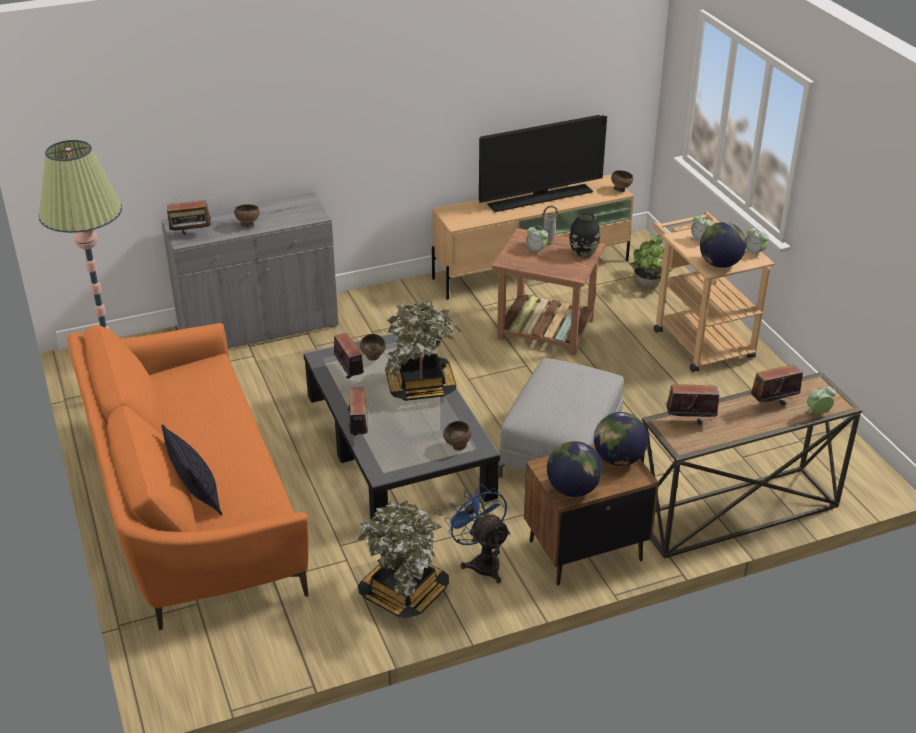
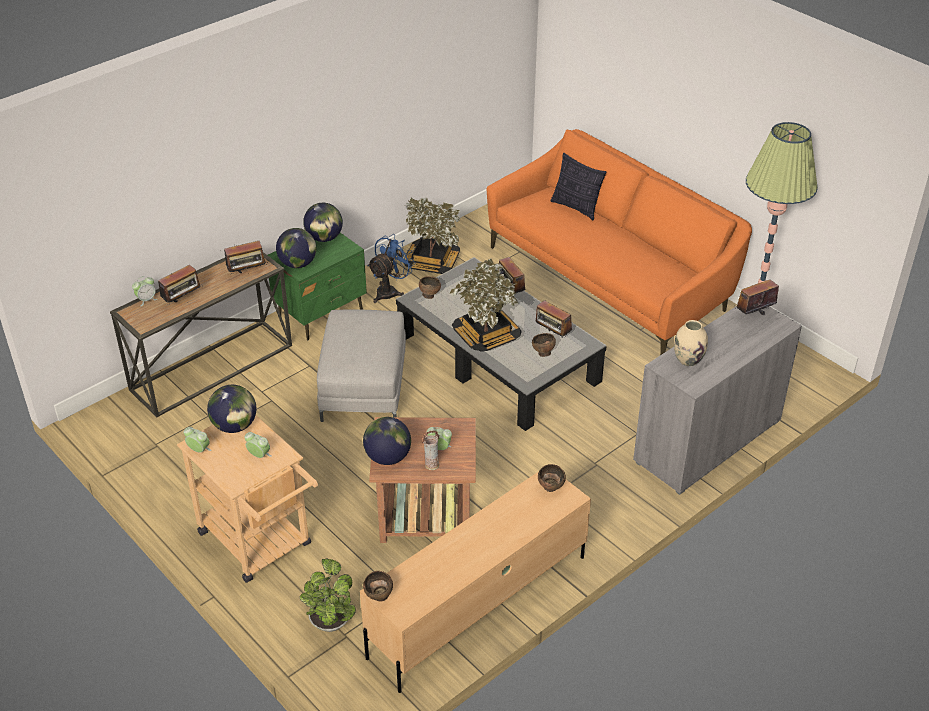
camera: 160 degrees right, 5 degrees up
(247, 225) = (716, 338): brown bowl -> brown bowl (551, 488)
(290, 215) = (688, 360): none -> beige vase
(481, 562) = (390, 291): blue fan -> blue fan turned 90 degrees counterclockwise
(540, 198) = (474, 551): television -> none
(583, 254) = (388, 457): black vase -> globe
(584, 550) = (321, 314): brown nightstand -> green nightstand

